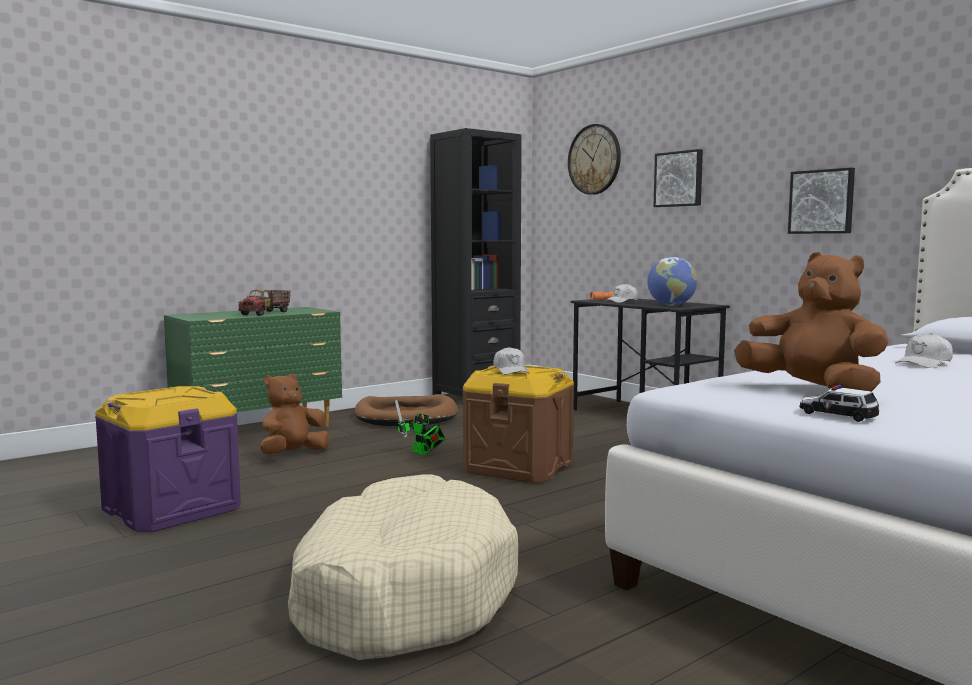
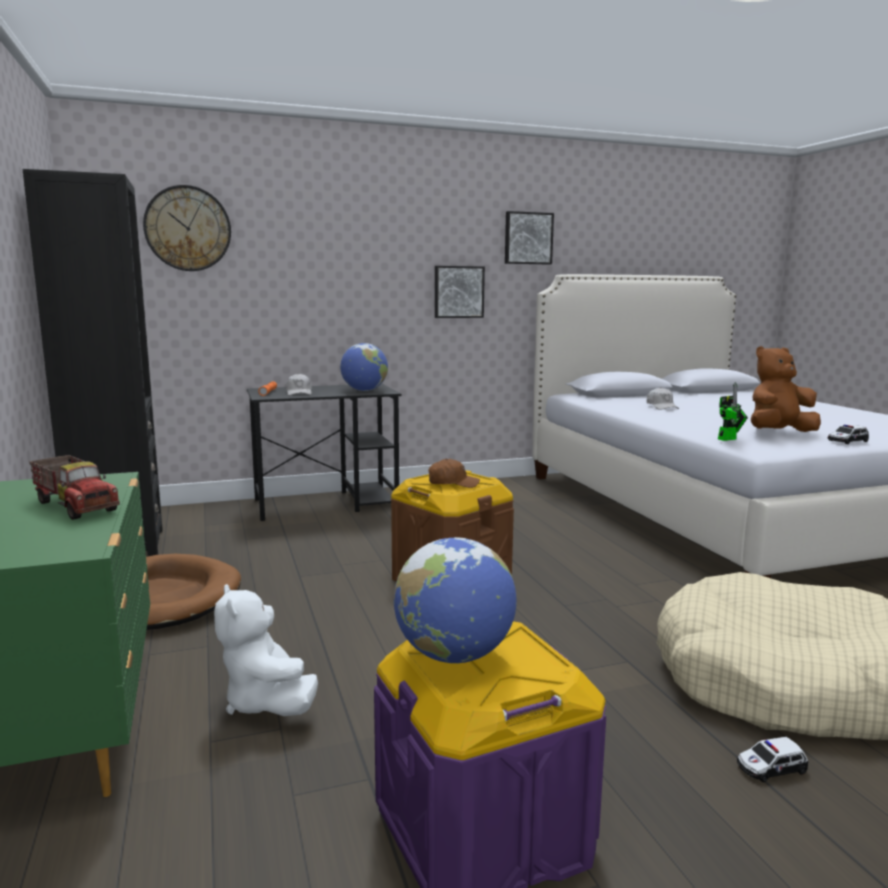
camera: 70 degrees left, 5 degrees up
(169, 391) = (454, 655): none -> globe
(247, 582) = (770, 768): none -> toy car
(293, 454) = (266, 702): brown plush toy -> white plush toy
(422, 453) = (353, 615): toy robot -> toy robot (729, 439)
(511, 371) = (452, 483): white cap -> brown cap
(679, 179) = (315, 262): picture -> picture (528, 238)

